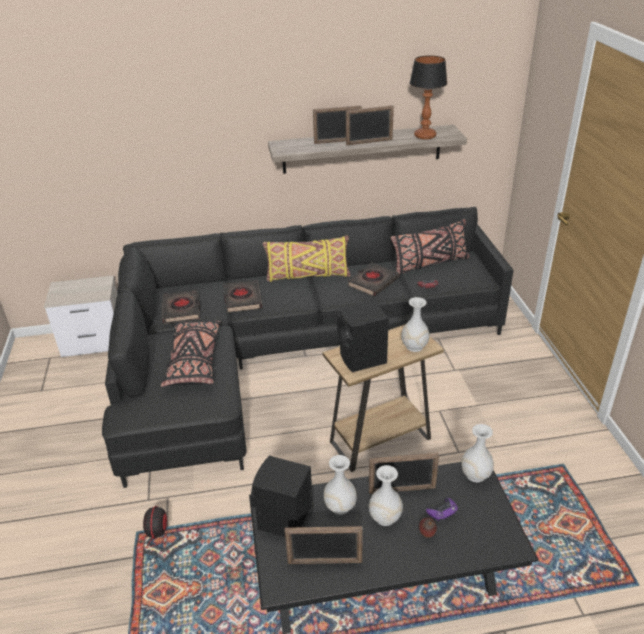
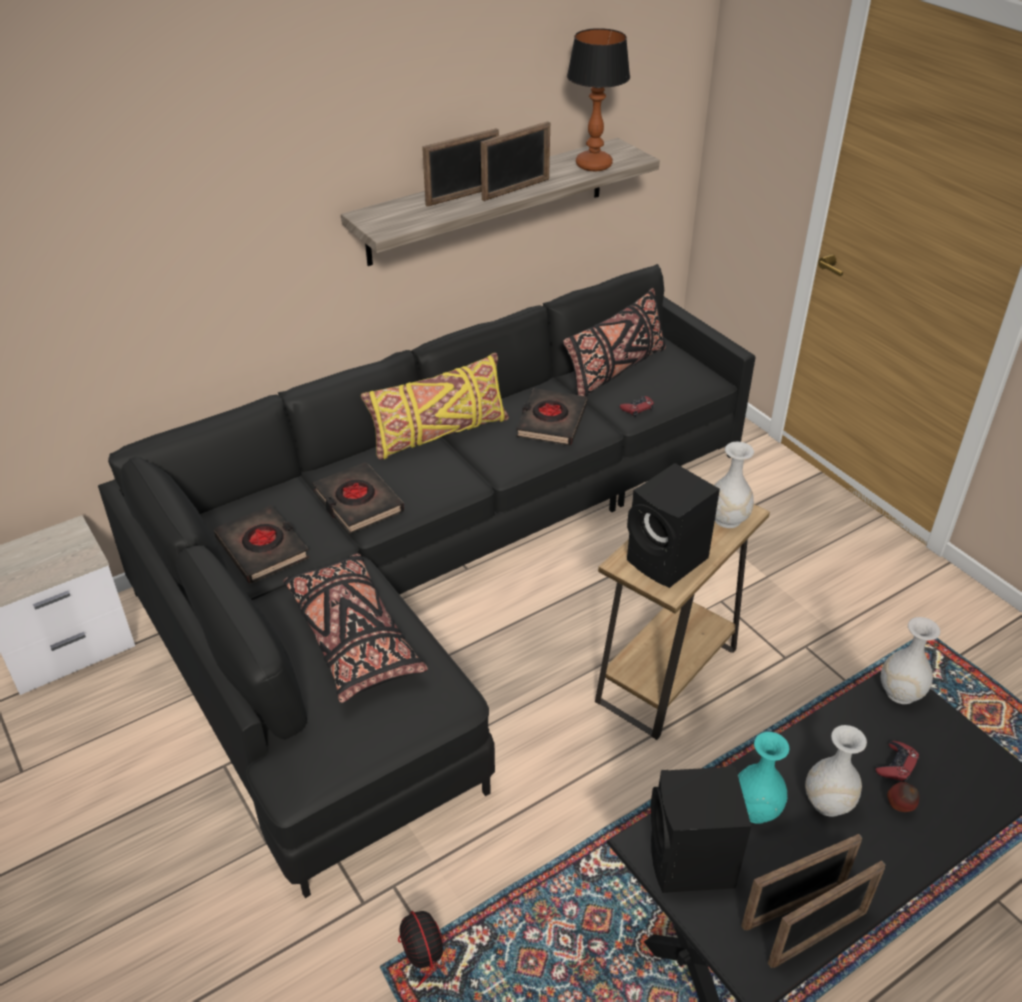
camera: 25 degrees left, 5 degrees up
(340, 506) = (754, 809): white vase -> turquoise vase
(402, 490) = (822, 751): picture frame -> picture frame (818, 937)
(442, 512) = (896, 765): purple game controller -> red game controller

